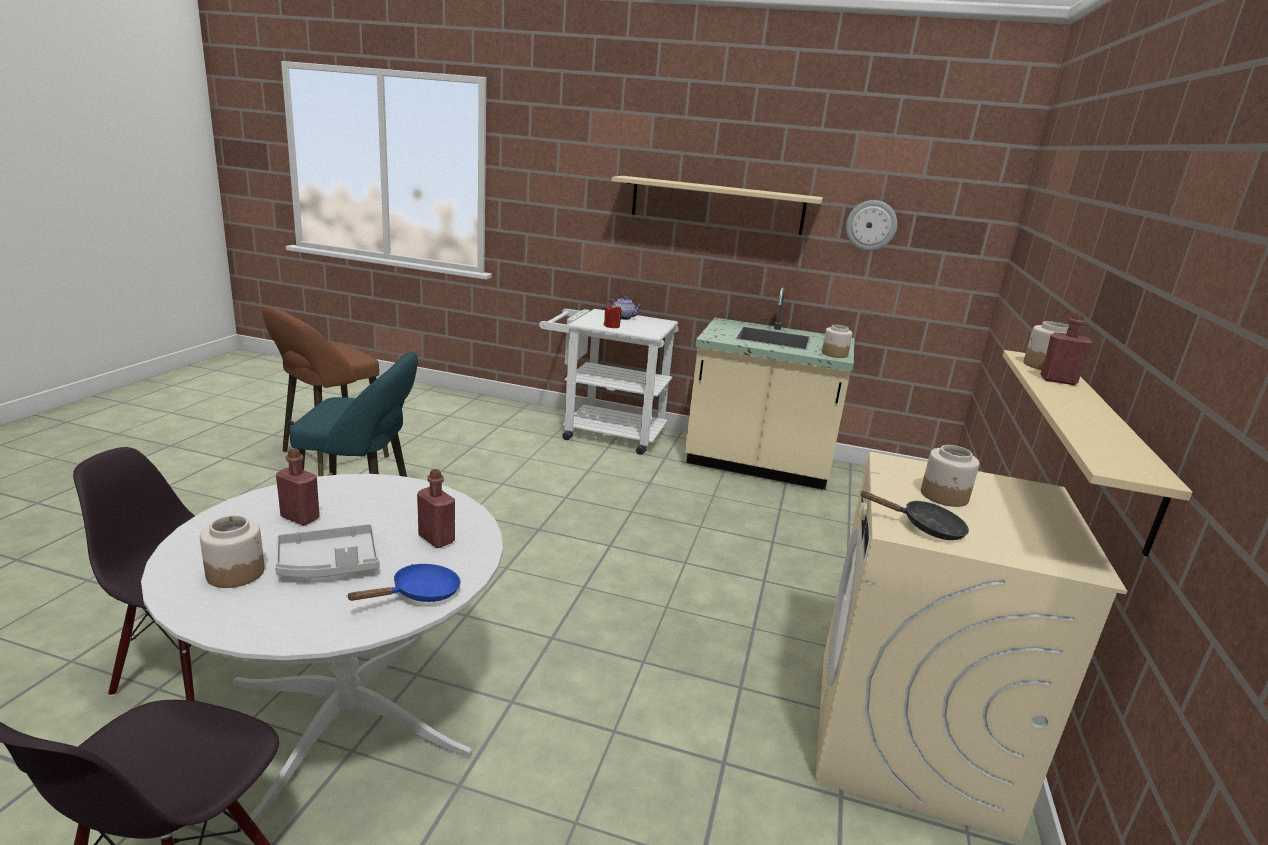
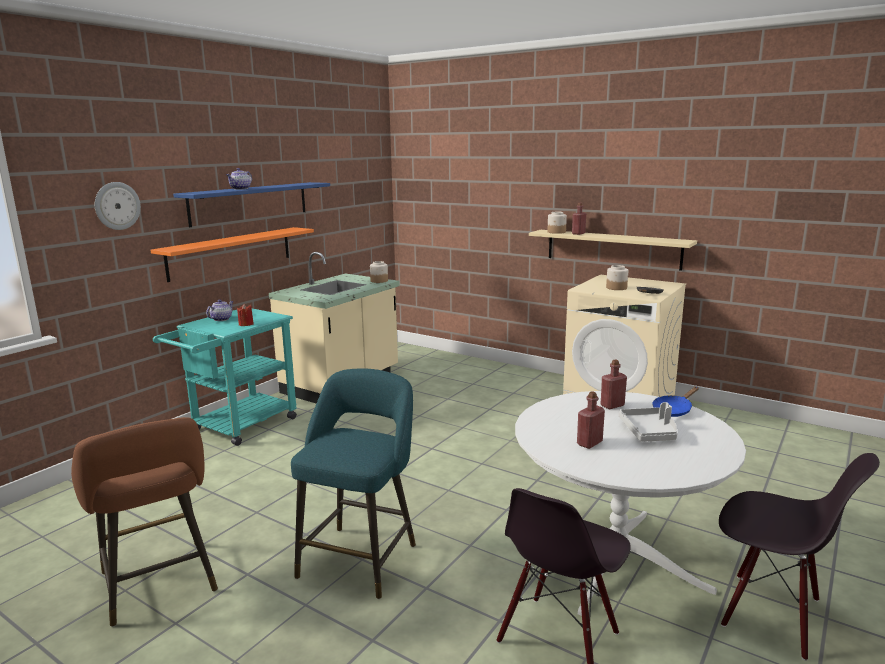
camera: 70 degrees left, 5 degrees down
(235, 573) = (667, 458): jar -> none
(420, 594) = (674, 410): blue frying pan -> blue frying pan turned 105 degrees counterclockwise
(604, 432) = (238, 427): white cart -> turquoise cart
(677, 256) = (231, 253): none -> orange shelf
(687, 183) = (240, 189): none -> teapot
(717, 205) = (250, 203): beige shelf -> blue shelf
(871, 225) = (337, 195): wall clock -> wall clock (117, 206)

